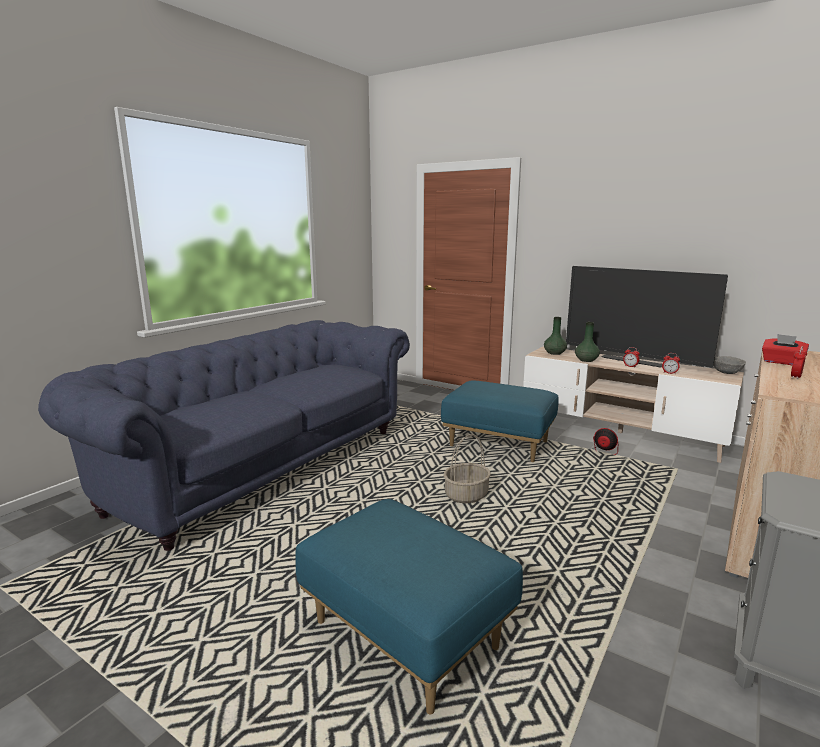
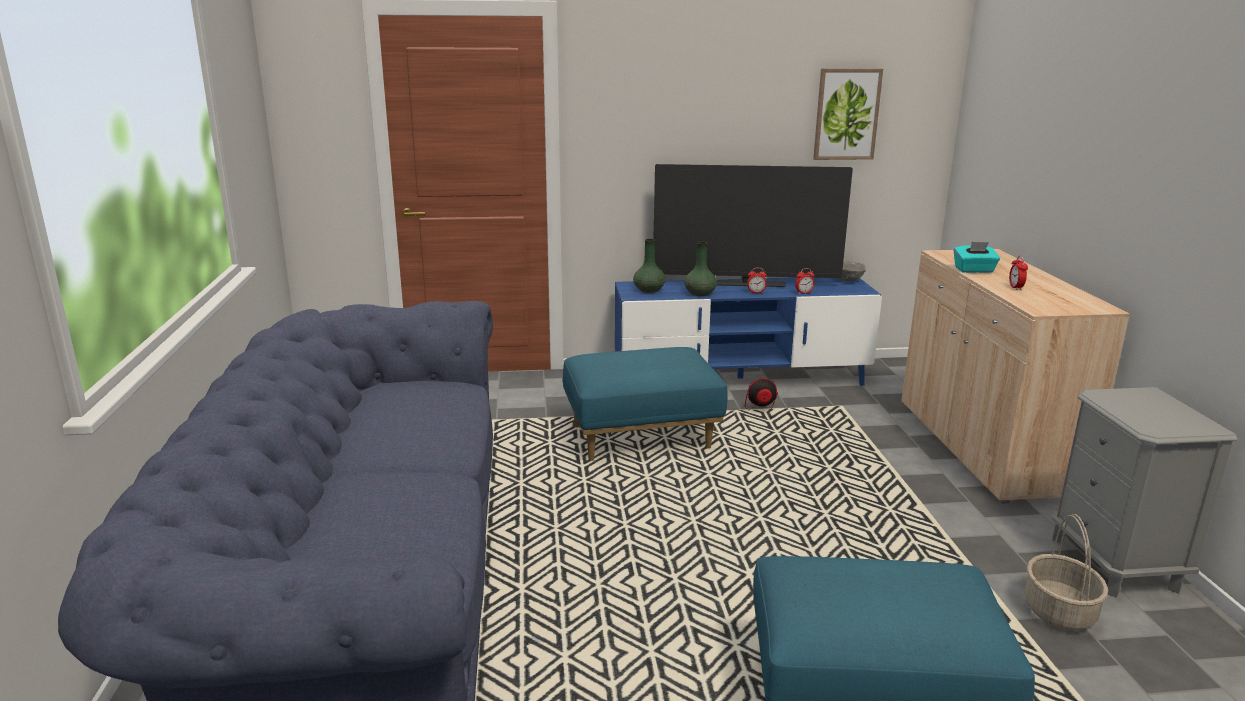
camera: 40 degrees left, 5 degrees up
(466, 495) = (701, 521): basket -> basket (1060, 612)
(619, 433) = (740, 378): beige tv stand -> blue tv stand
(743, 233) = (846, 114): none -> picture
(781, 362) = (974, 270): red tissue box -> turquoise tissue box

